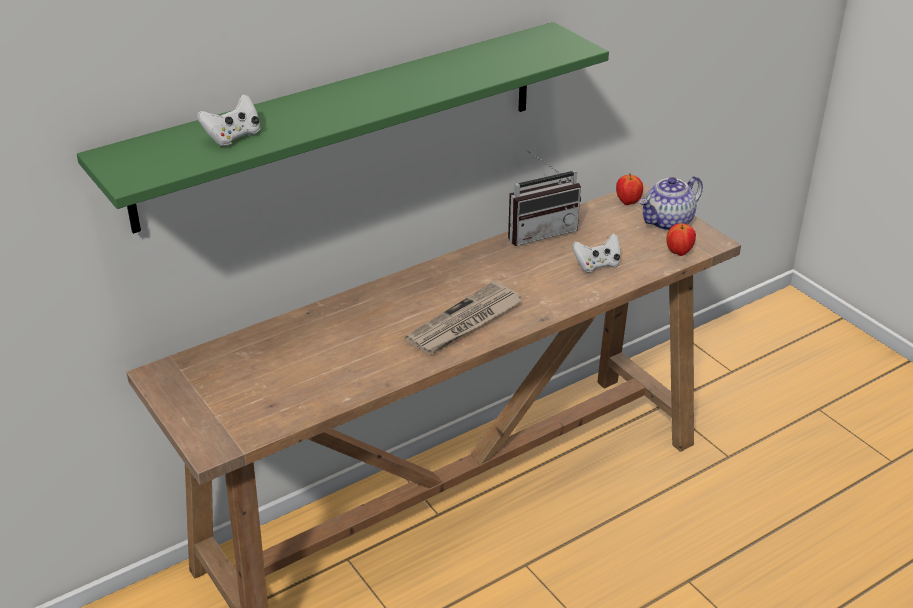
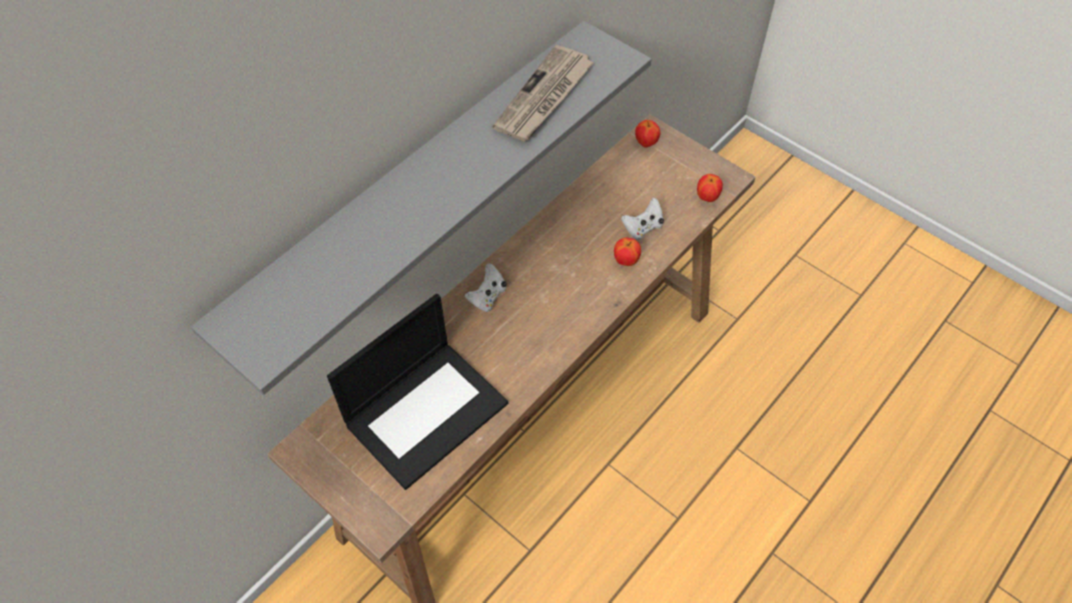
camera: 15 degrees left, 20 degrees up
(233, 137) = (341, 267): white game controller -> white game controller (487, 297)
(302, 368) = (426, 411): none -> laptop
(342, 123) = (416, 186): green shelf -> grey shelf
(465, 322) = (551, 323): newspaper -> newspaper (544, 97)
(539, 231) = (580, 196): radio -> none
(567, 287) = (626, 261): none -> apple
(668, 222) = (687, 161): teapot -> none

